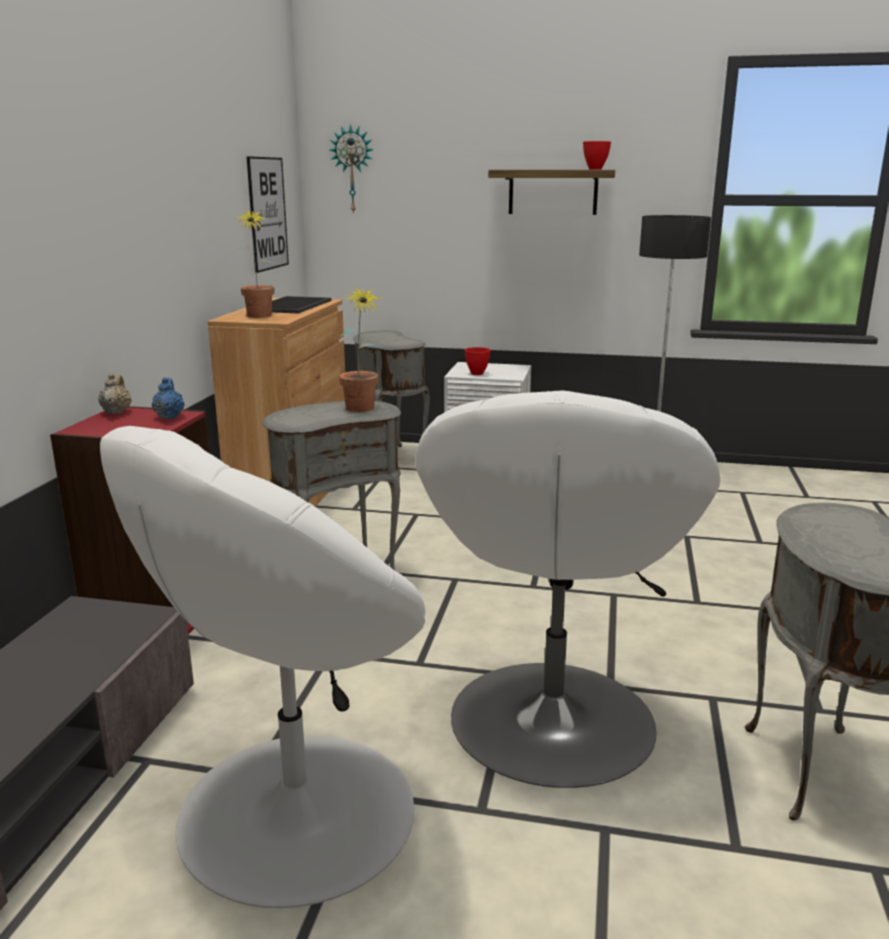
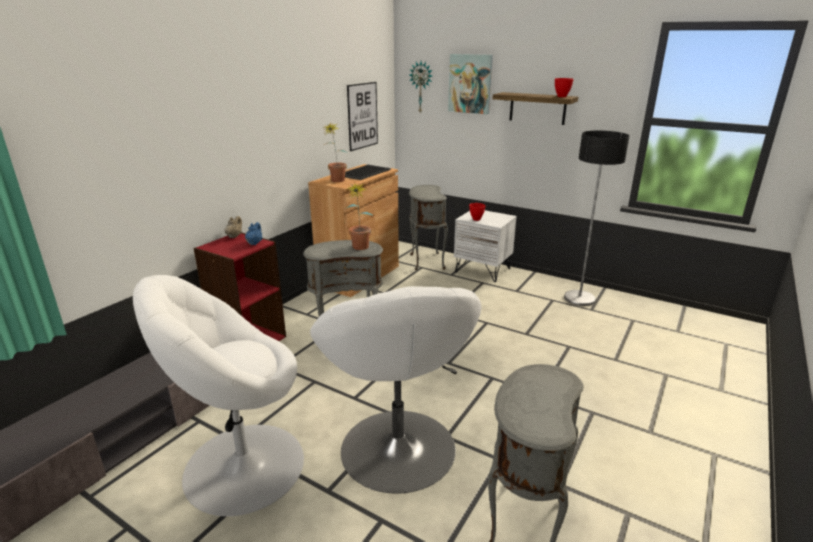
camera: 20 degrees right, 5 degrees up
(439, 159) = (470, 84): none -> picture
(550, 721) = (398, 450): white armchair -> white armchair turned 45 degrees counterclockwise

